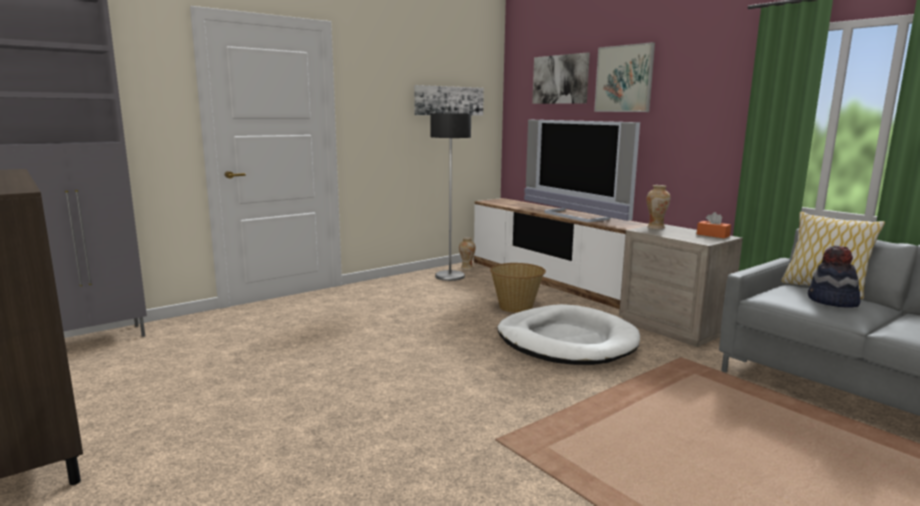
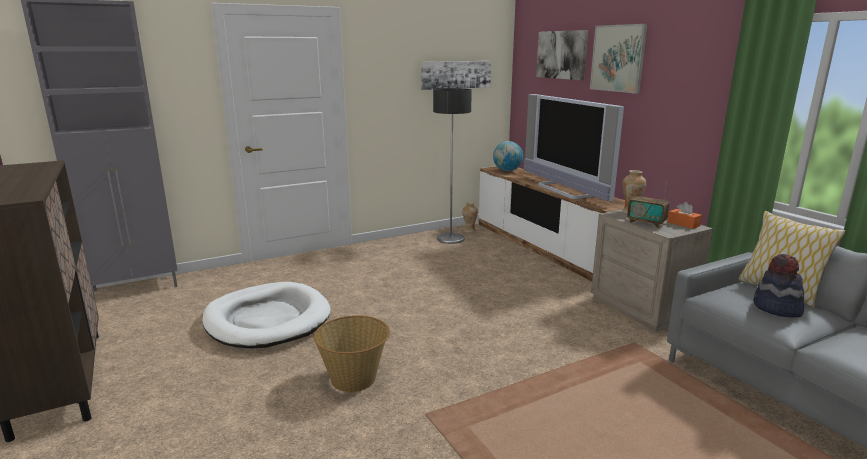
camera: 10 degrees right, 5 degrees up
(504, 202) = (507, 171): none -> globe
(516, 307) = (499, 276): basket -> basket (354, 378)
(566, 341) = (531, 316): white dog bed -> white dog bed (267, 320)
(677, 235) = (646, 223): none -> radio

